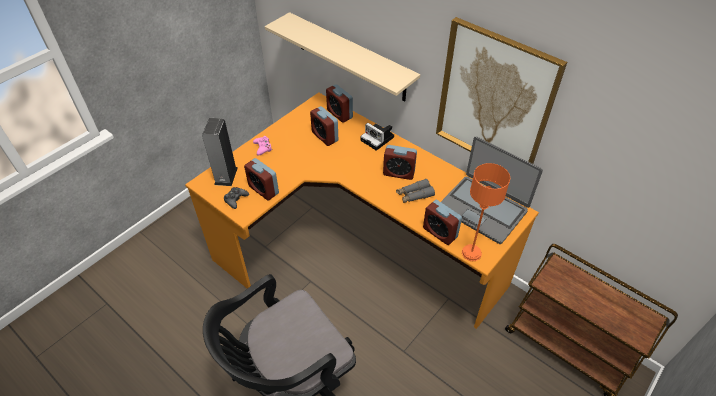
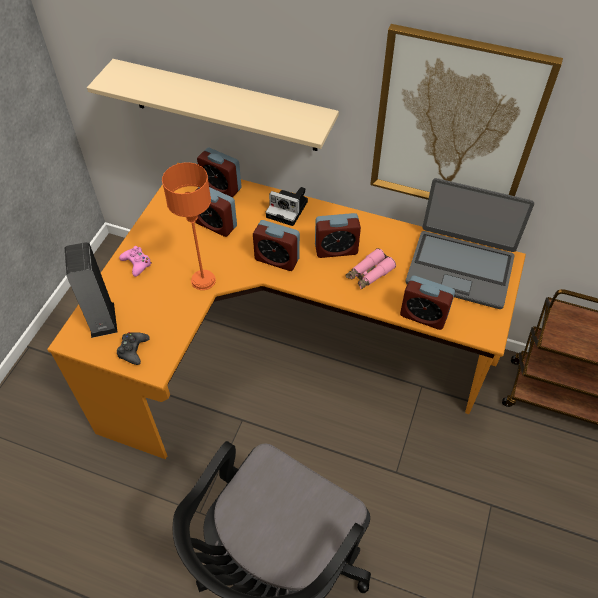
camera: 20 degrees left, 5 degrees up
(263, 190) = (166, 324): alarm clock -> alarm clock (277, 259)
(414, 195) = (369, 274): grey binoculars -> pink binoculars
(471, 253) = (472, 331): orange table lamp -> orange table lamp (202, 280)

